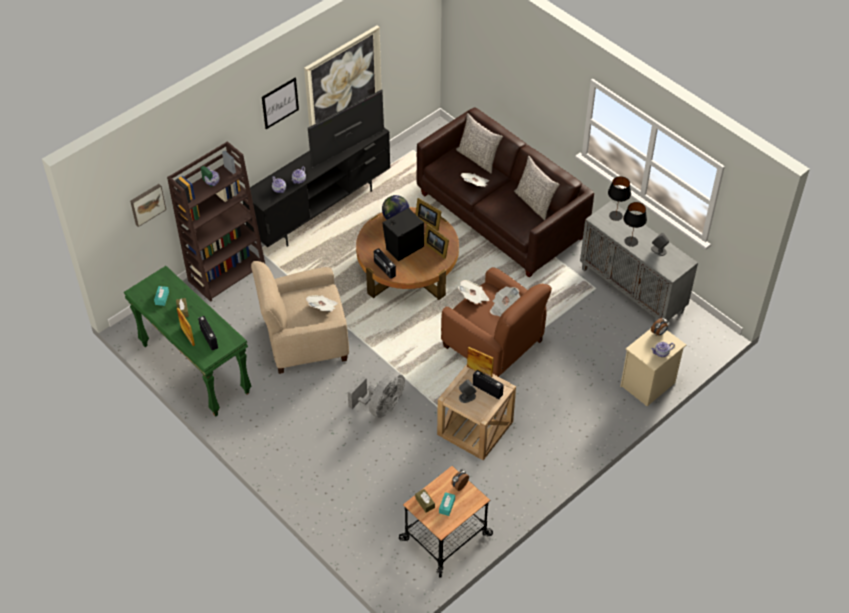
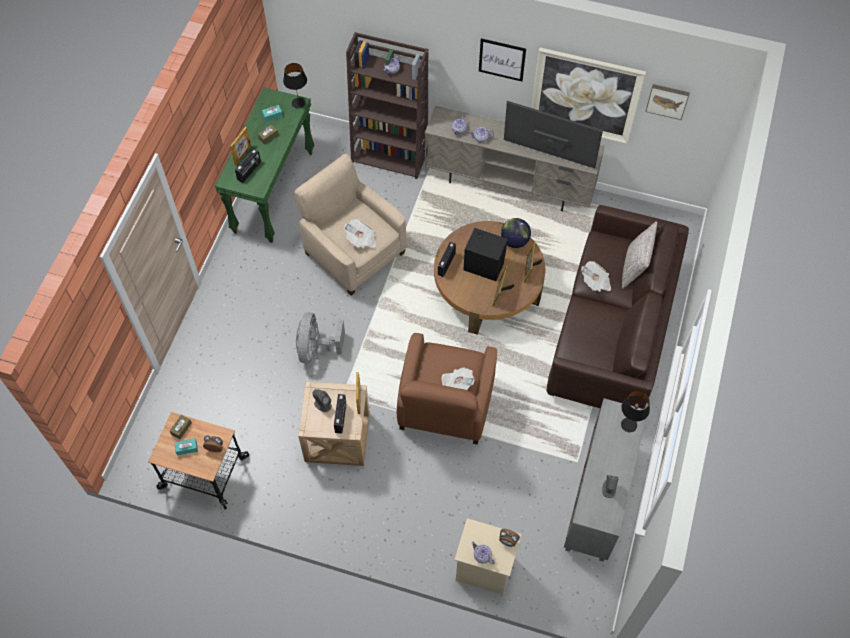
camera: 60 degrees right, 10 degrees up
(147, 204) = (333, 40): picture -> picture (667, 100)
(321, 210) = (510, 185): black tv stand -> beige tv stand
(381, 406) = (316, 348): grey fan -> grey fan turned 90 degrees clockwise
(473, 298) = (452, 352): newspaper -> none
(535, 203) = (611, 345): grey pillow -> none
(631, 241) = (602, 455): black table lamp -> black table lamp (298, 103)

